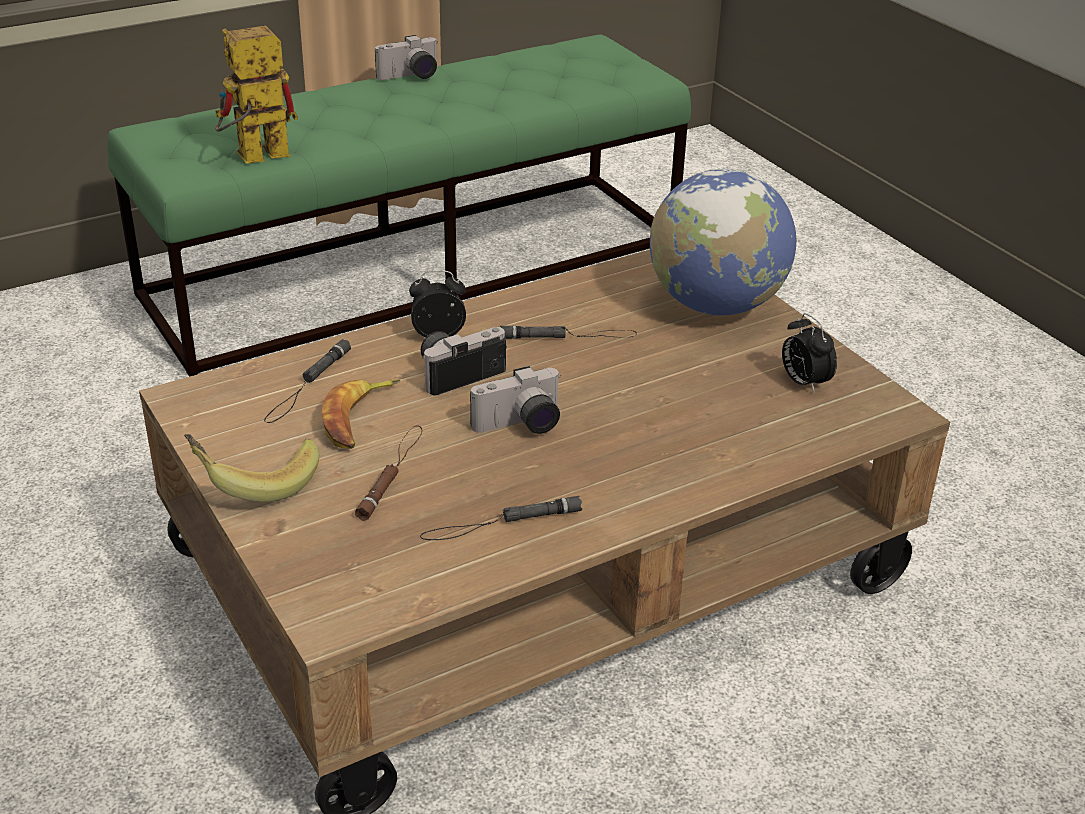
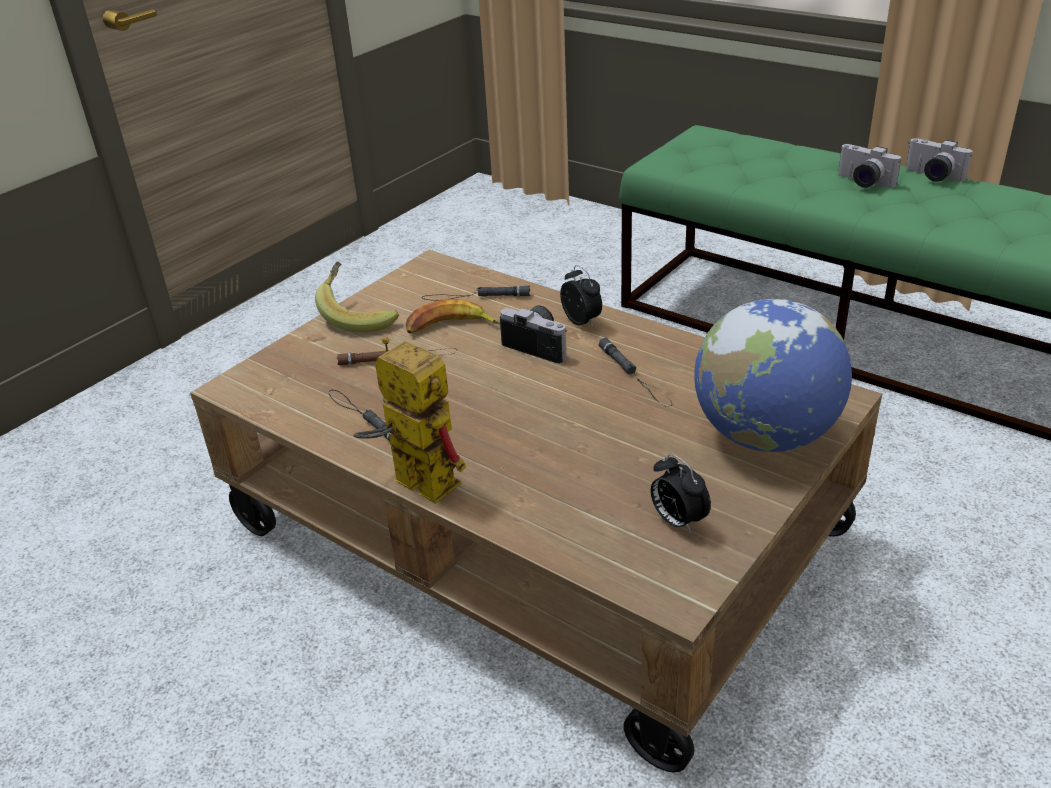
camera: 70 degrees right, 0 degrees up
(253, 159) = (710, 172): toy robot -> toy robot (413, 481)
(521, 426) = (490, 391): camera -> camera (862, 182)
(803, 382) = (677, 521): alarm clock -> alarm clock turned 75 degrees counterclockwise

